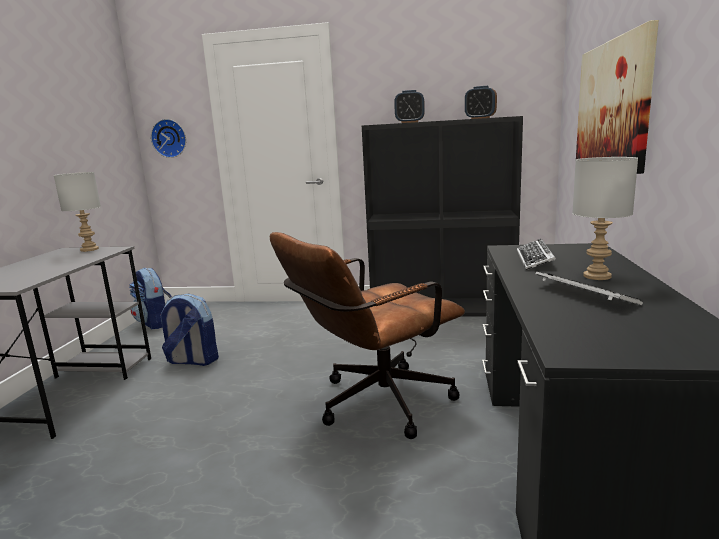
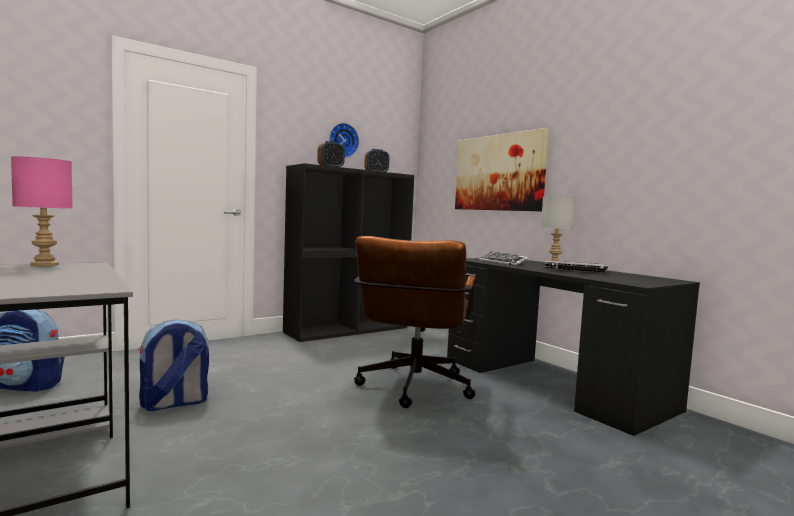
camera: 45 degrees left, 10 degrees down
(89, 249) = (43, 265): grey table lamp -> pink table lamp
(170, 138) = (41, 142): wall clock -> wall clock (343, 140)

